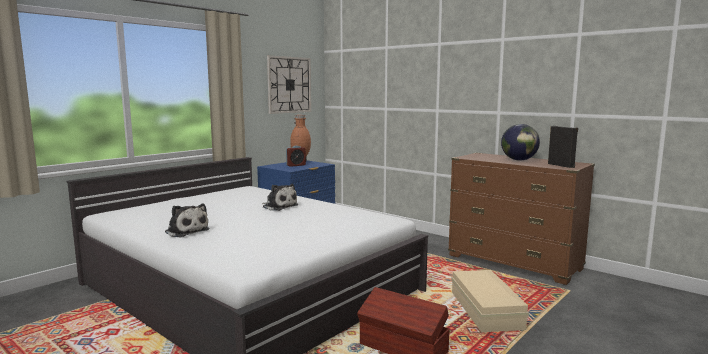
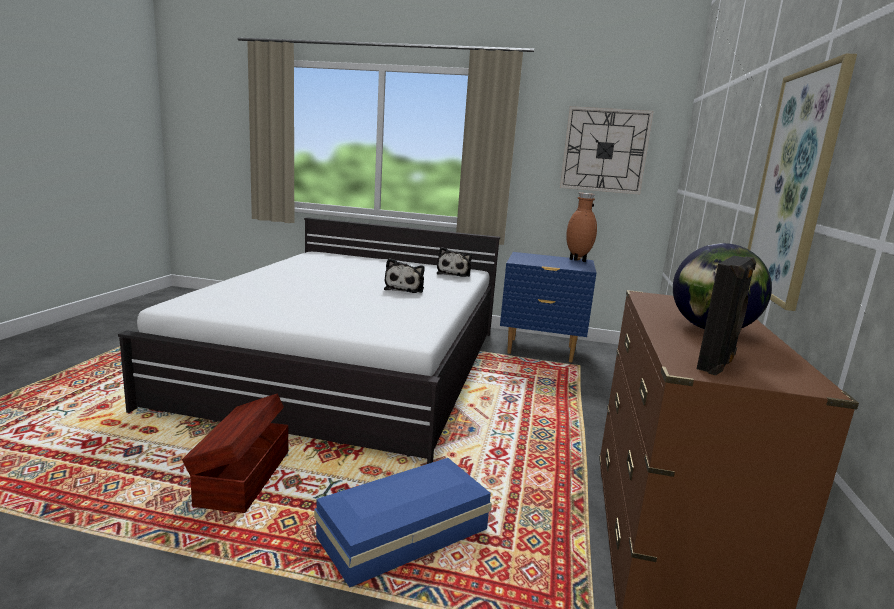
camera: 60 degrees right, 5 degrees up
(186, 231) = (280, 276): plush toy -> plush toy (454, 274)
(296, 165) = (549, 261): alarm clock -> none
(485, 311) = (400, 533): beige storage box -> blue storage box
(501, 98) = (794, 187): none -> picture

